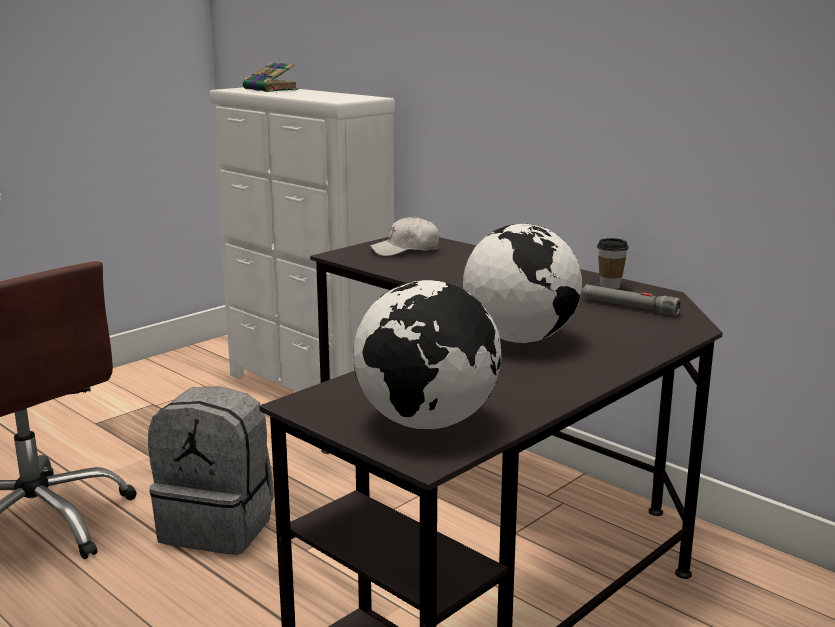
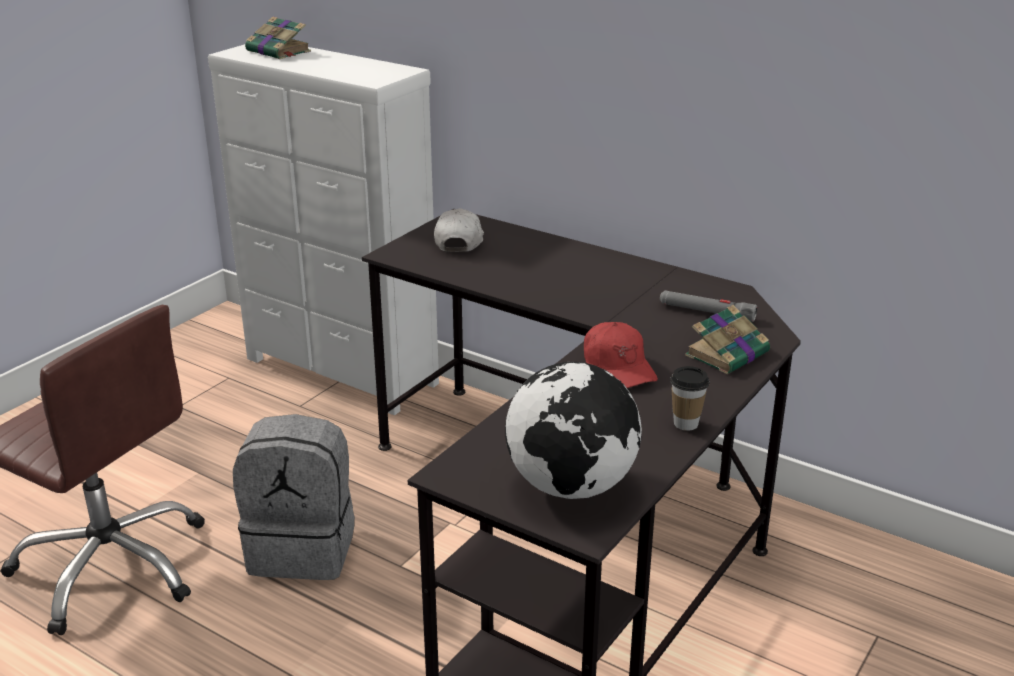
camera: 10 degrees left, 10 degrees up
(406, 250) = (459, 241): white cap -> white cap turned 120 degrees clockwise
(519, 339) = (618, 367): globe -> red cap
(610, 286) = (681, 282): cup -> cup (685, 424)
(640, 336) = (728, 353): none -> book

